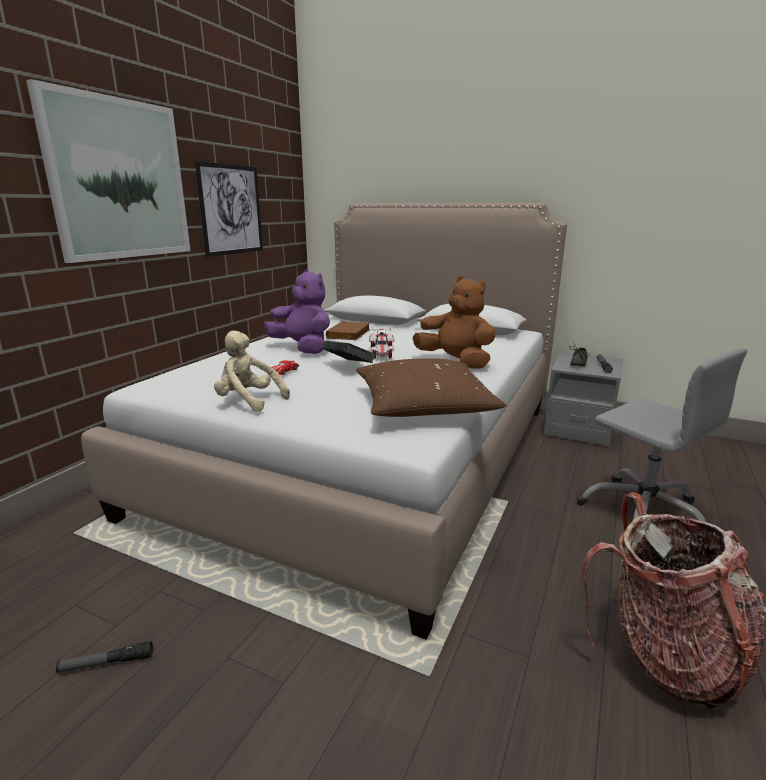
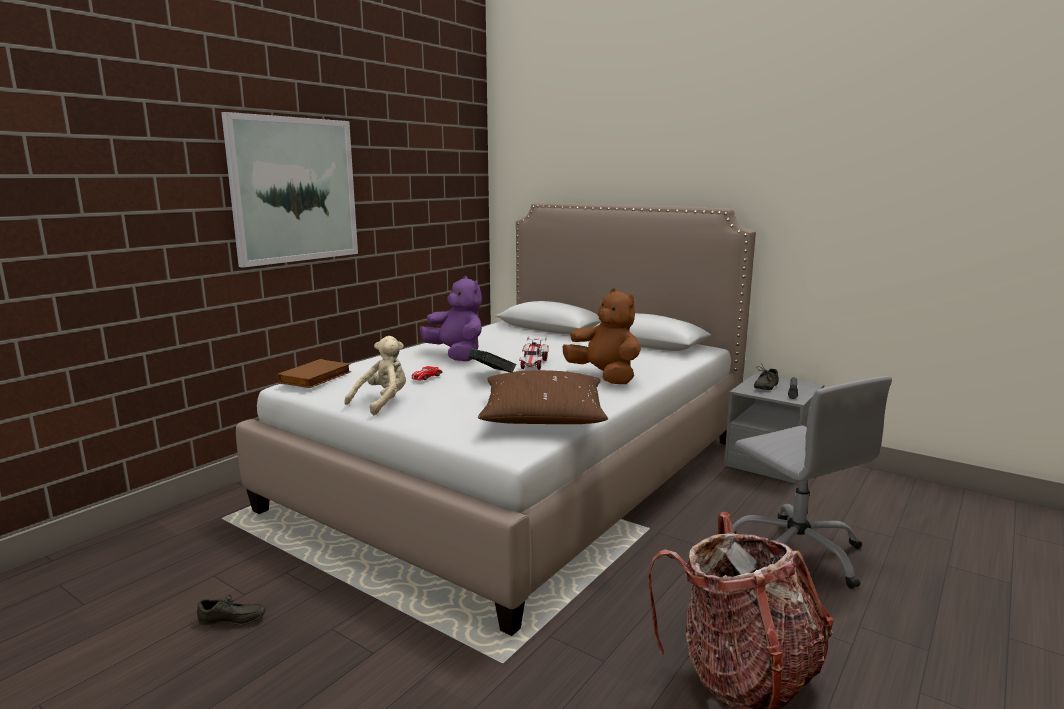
camera: 10 degrees right, 5 degrees down
(106, 663) = (231, 621): flashlight -> grey shoe
(231, 209) = (404, 211): picture -> none
(249, 401) = (382, 403): beige plush toy -> beige plush toy turned 90 degrees clockwise
(349, 334) = (513, 342): brown book -> brown book (316, 378)

